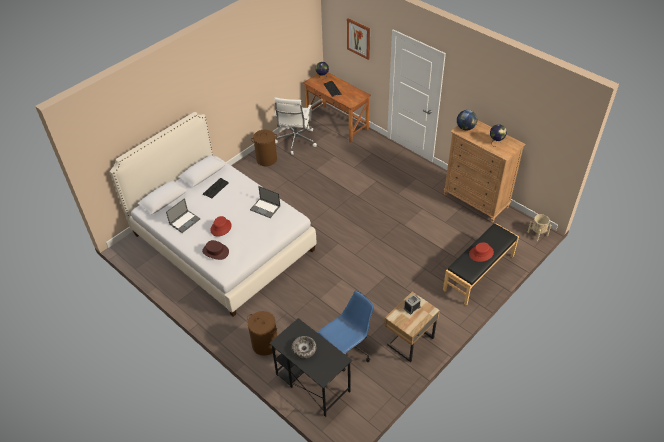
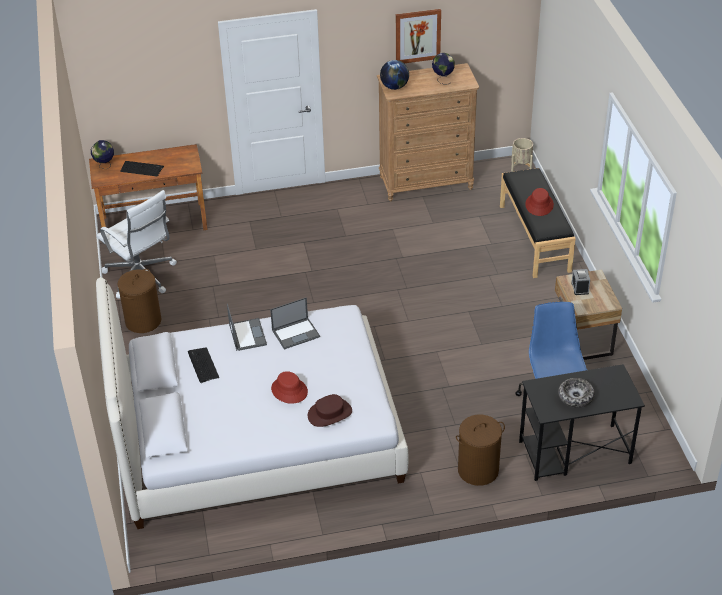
camera: 55 degrees left, 5 degrees down
(185, 221) = (236, 422): laptop -> laptop (247, 334)
(359, 38) = (154, 68): picture -> picture (417, 36)

